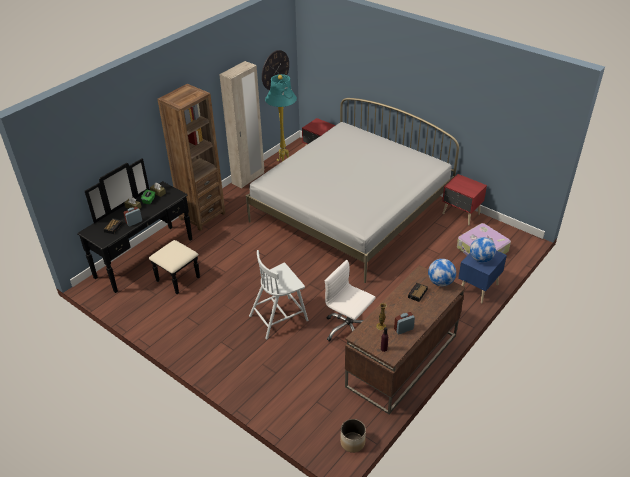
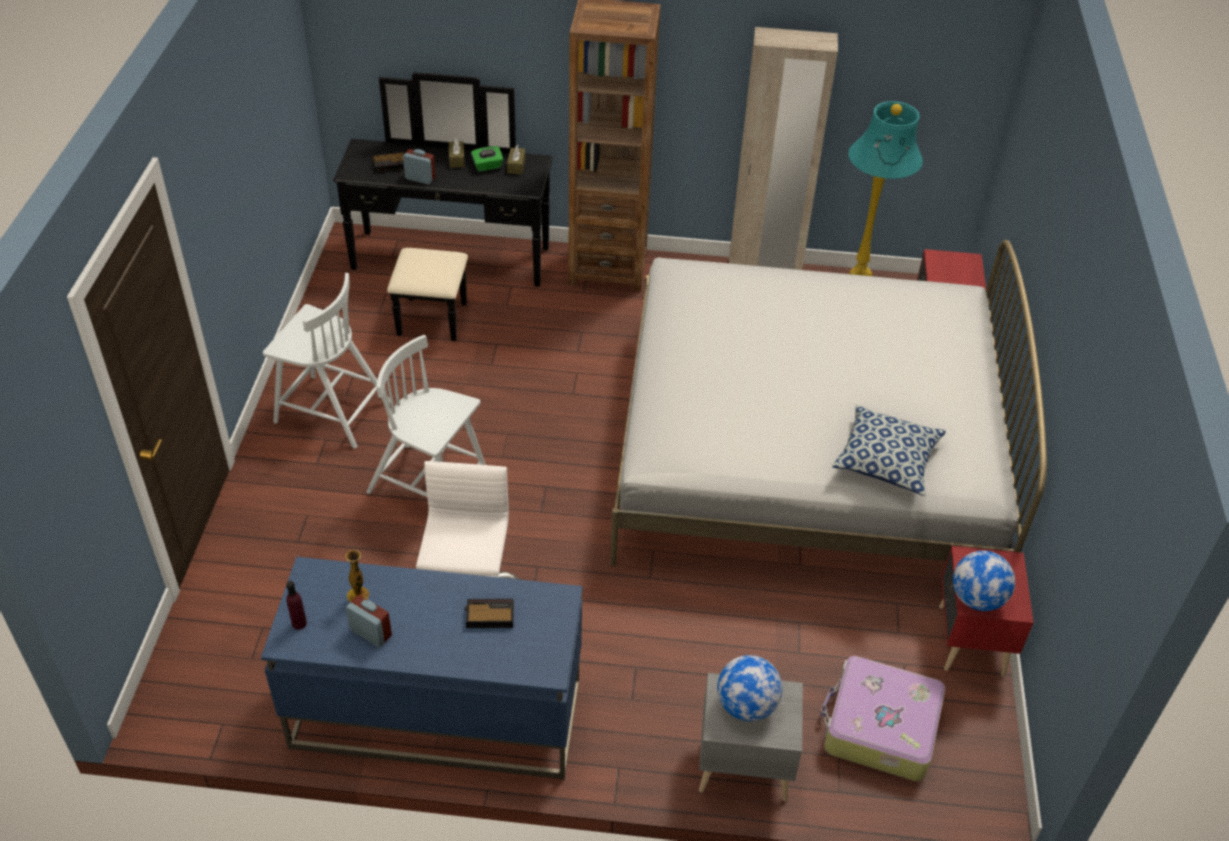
camera: 55 degrees right, 5 degrees up
(204, 333) = (330, 411): none -> white chair
(275, 70) = (928, 96): wall clock -> none
(352, 442) = (196, 720): planter -> none
(401, 361) = (435, 714): brown desk -> blue desk
(409, 176) = (886, 461): none -> pillow
(440, 282) = (551, 641): globe -> globe (977, 599)
(477, 288) = (742, 766): blue nightstand -> grey nightstand

